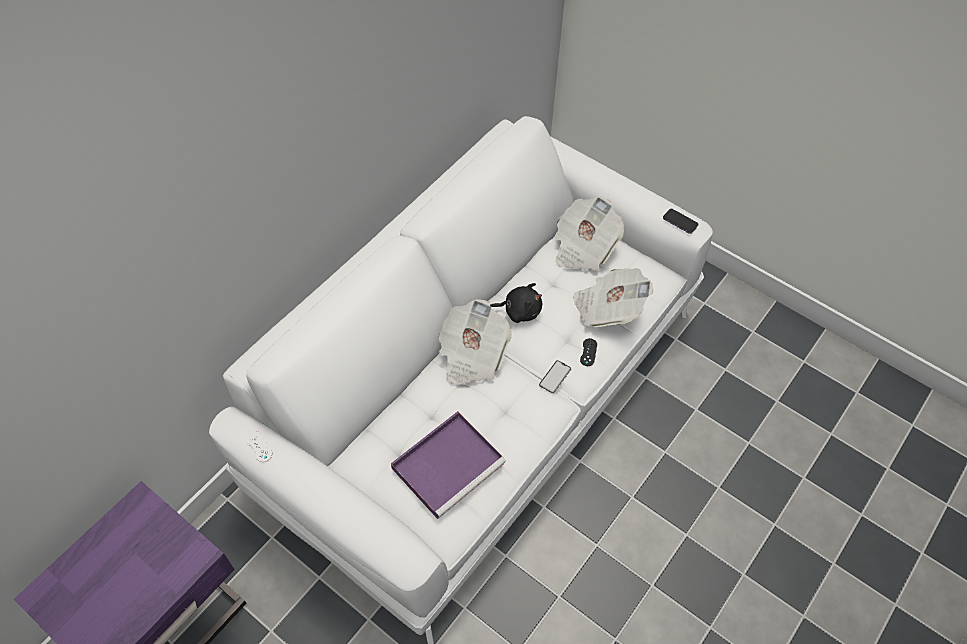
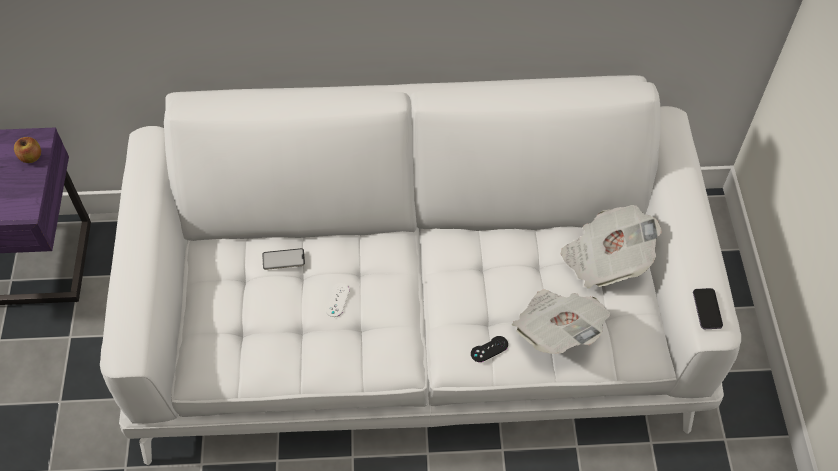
camera: 50 degrees right, 0 degrees up
(152, 516) = (31, 157): none -> apple
(259, 446) = (141, 172): white game controller -> white game controller (337, 300)
(449, 464) = (264, 323): purple tray -> none
(472, 355) = (391, 259): newspaper -> none
(519, 310) = (478, 261): black plush toy -> none
(555, 377) = (434, 340): phone -> phone (283, 259)

